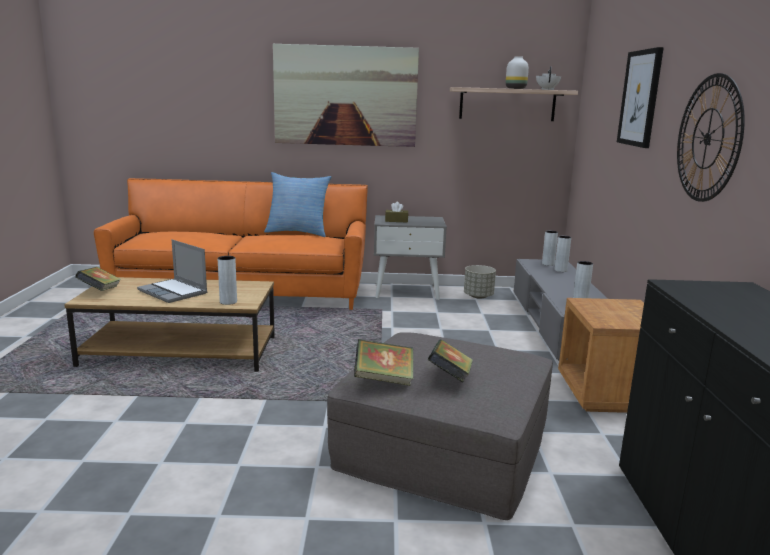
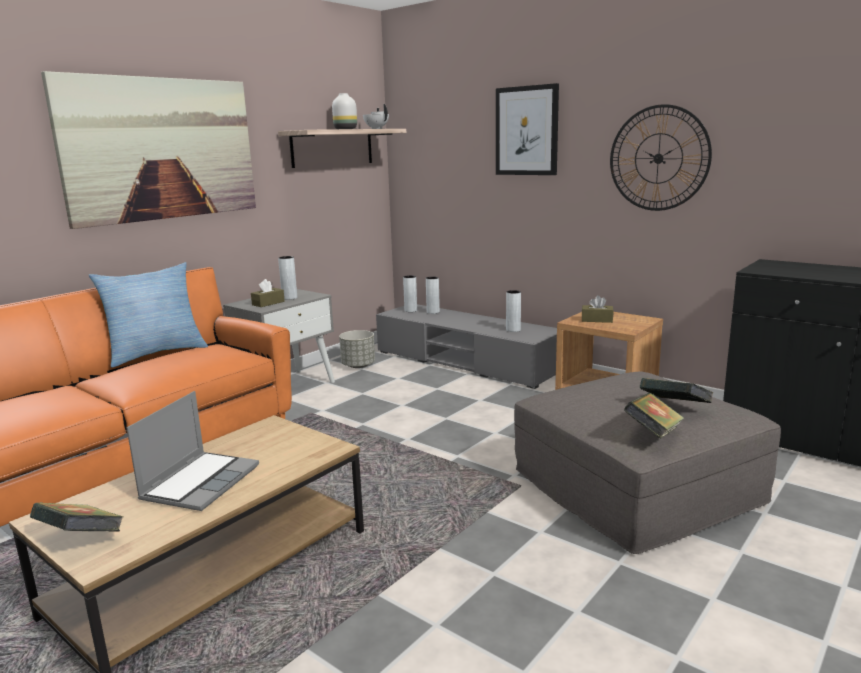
camera: 50 degrees left, 0 degrees up
(174, 292) = (201, 482): laptop -> laptop turned 60 degrees counterclockwise
(228, 302) = (306, 456): grey vase -> grey vase (289, 298)
(607, 308) = (597, 320): none -> brown tissue box

